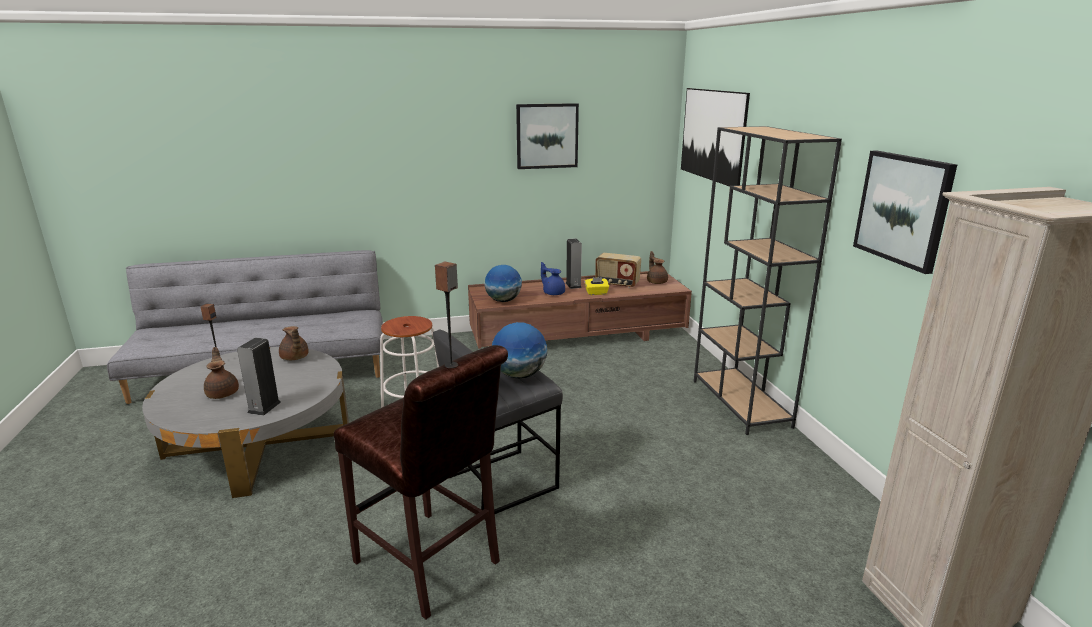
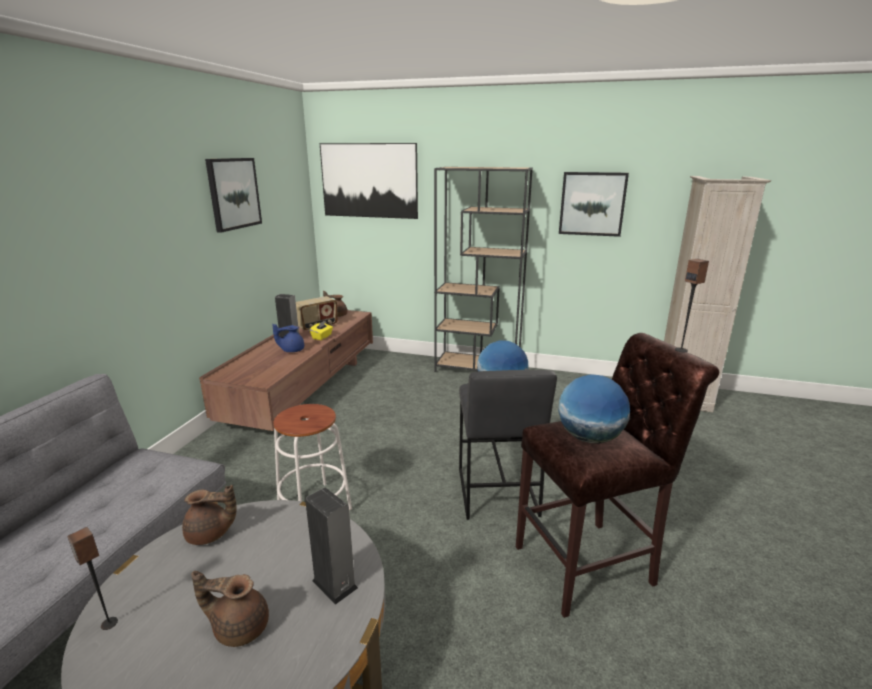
camera: 60 degrees left, 0 degrees up
(503, 300) = (270, 372): globe -> globe (589, 438)

